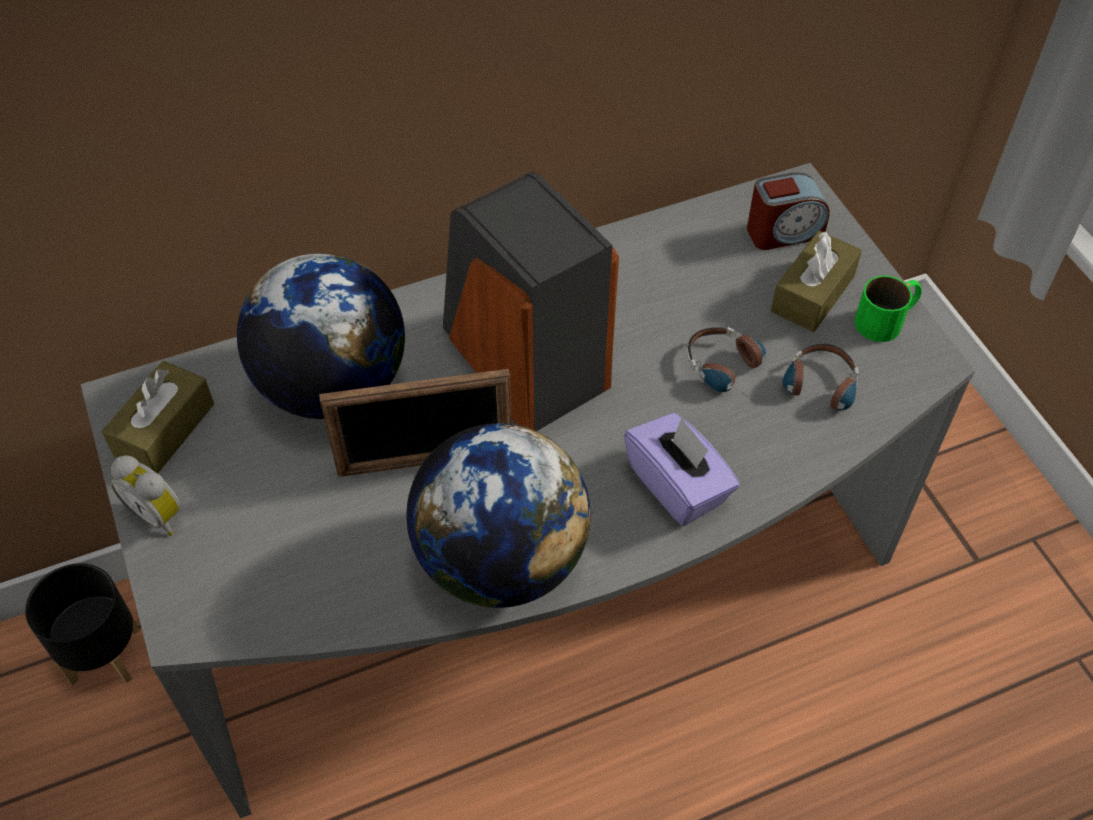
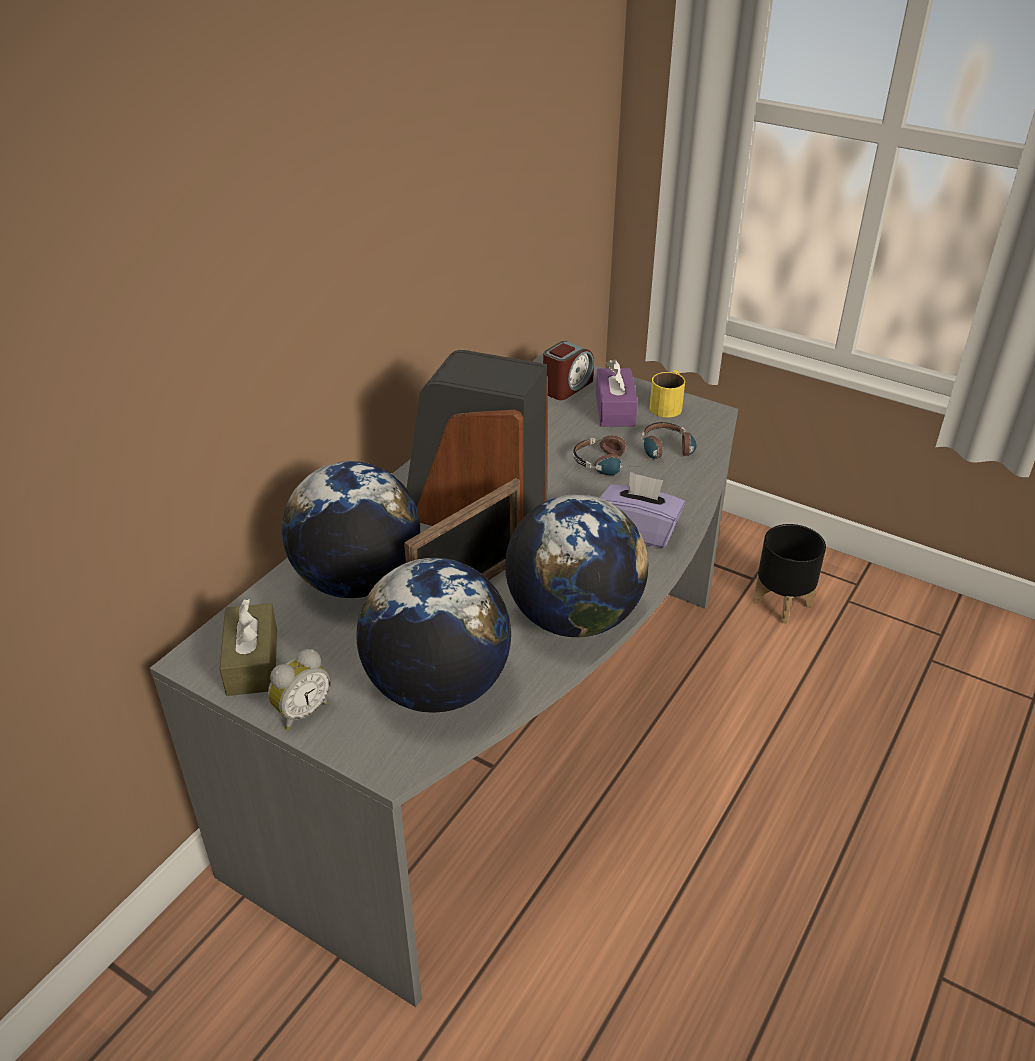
camera: 35 degrees left, 15 degrees down
(105, 654) = (198, 965): black planter -> black planter (781, 603)
(159, 514) = (301, 711): alarm clock -> alarm clock turned 45 degrees counterclockwise
(296, 563) = (437, 687): none -> globe
(812, 294) = (615, 409): brown tissue box -> purple tissue box
(887, 319) = (668, 404): green mug -> yellow mug

